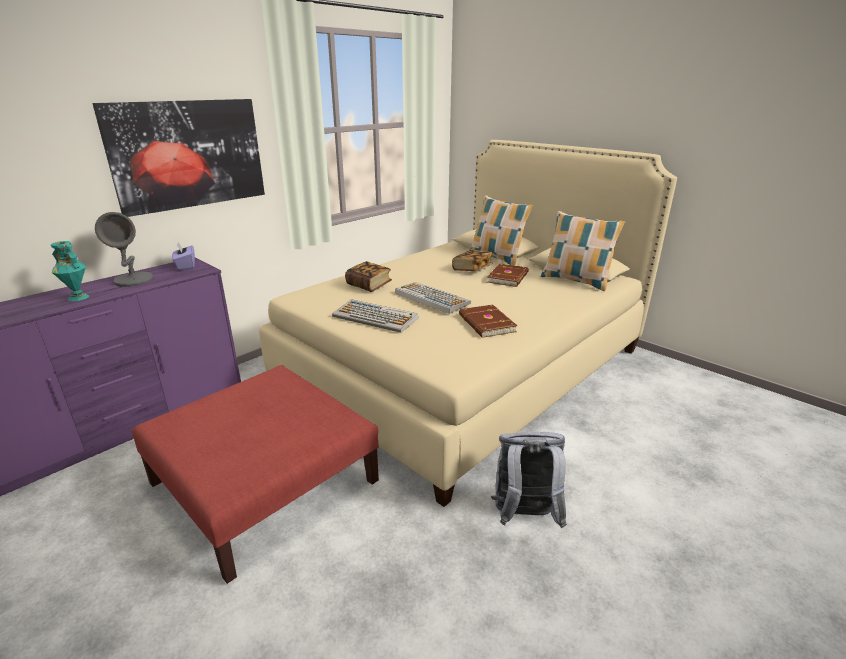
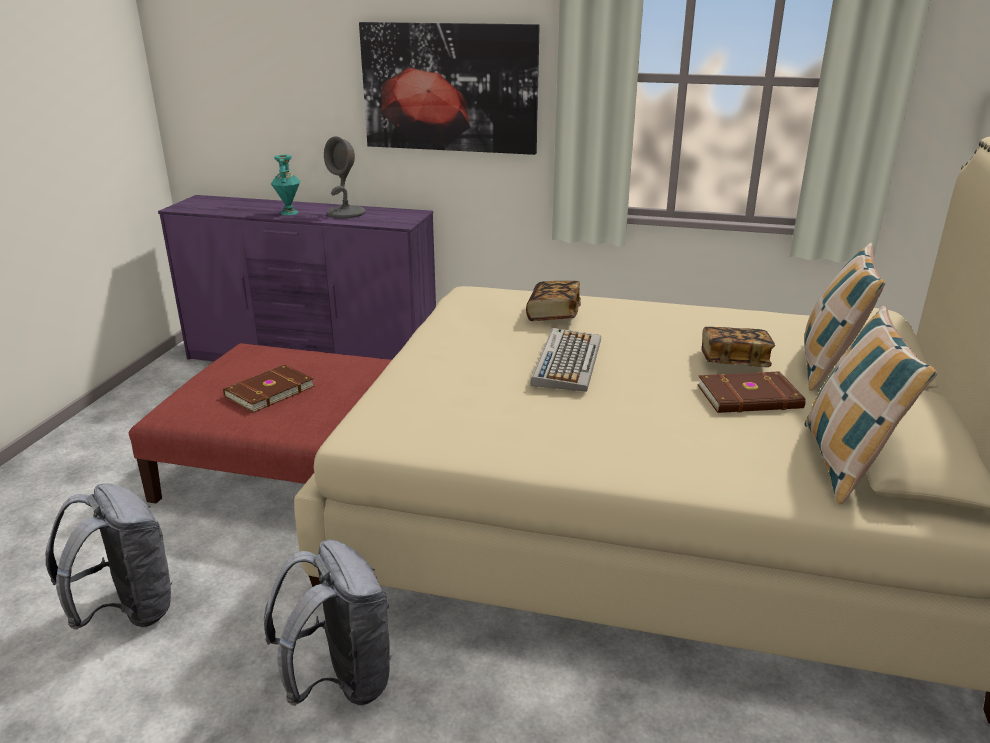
camera: 60 degrees right, 0 degrees up
(185, 266) = (403, 215): purple tissue box -> none
(376, 317) = (464, 346): keyboard -> none
(378, 622) = (127, 611): none -> grey backpack
(486, 324) = (534, 421): brown book -> brown book (268, 391)

